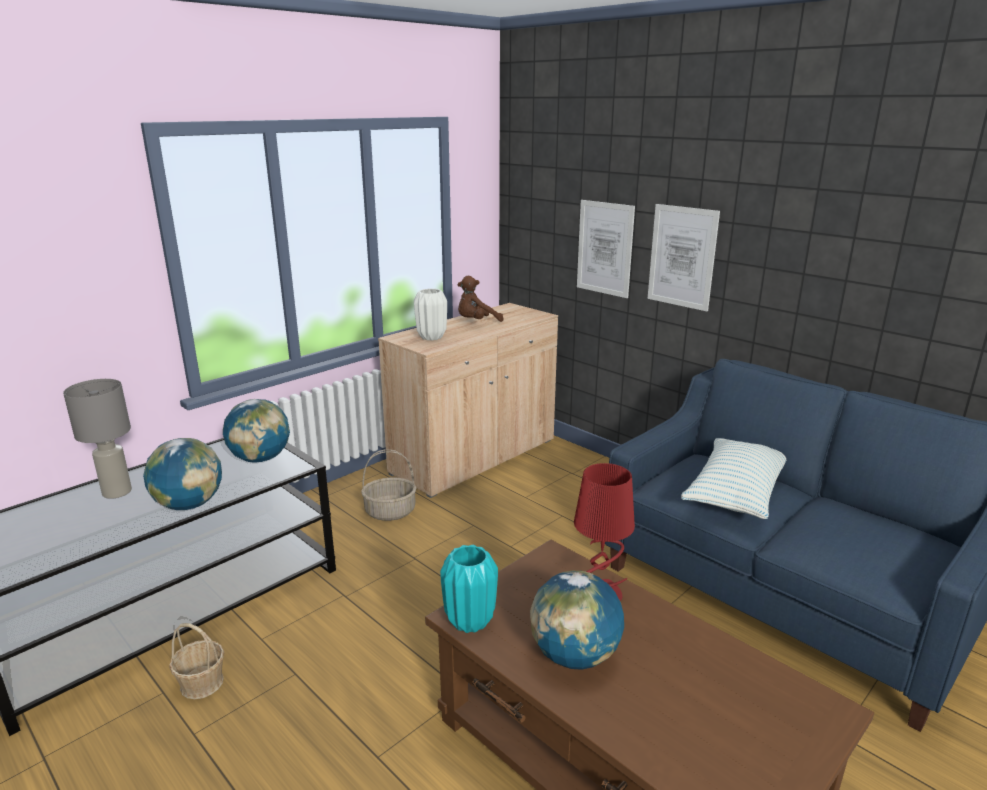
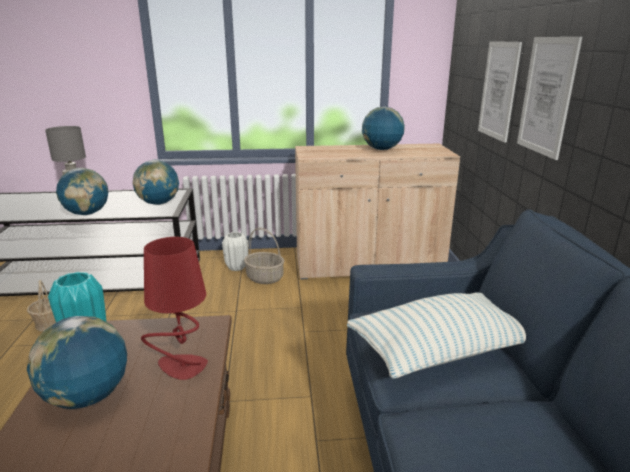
camera: 40 degrees right, 0 degrees up
(431, 337) = (327, 151): white vase -> white vase (236, 267)
(476, 322) = (381, 149): brown plush toy -> globe

